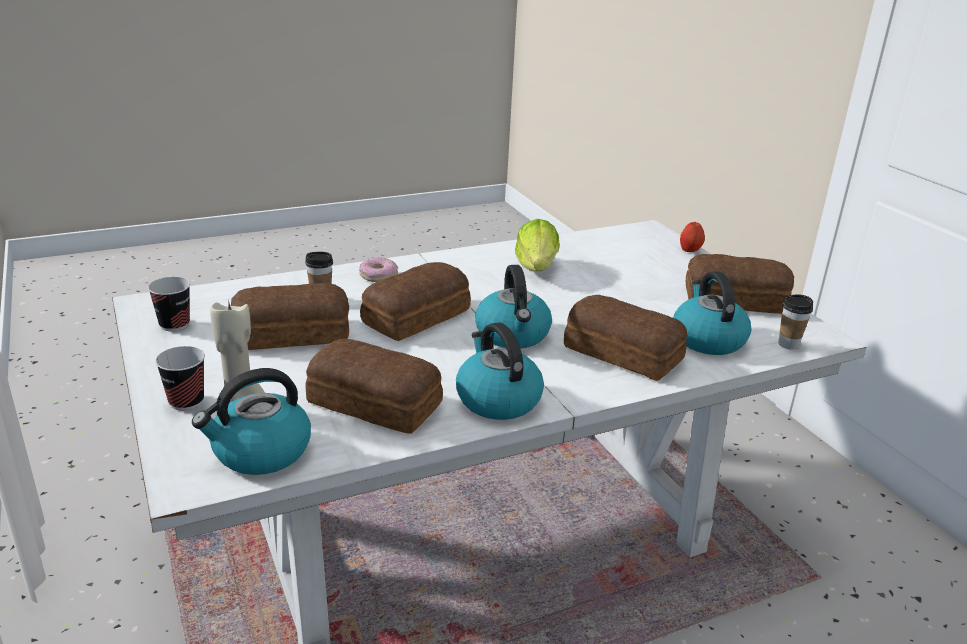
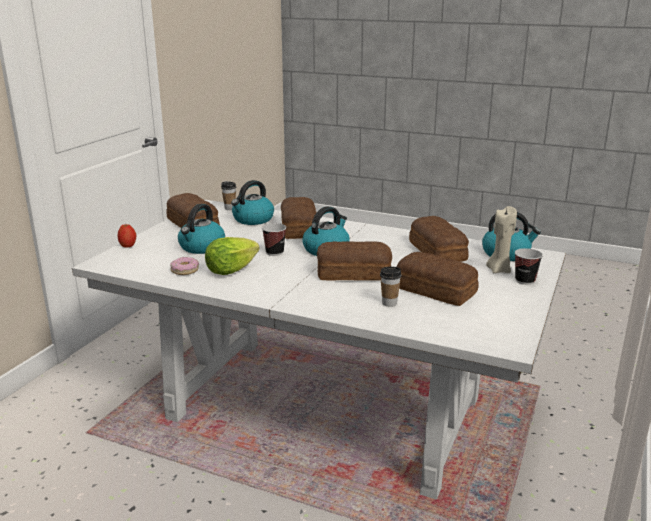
camera: 130 degrees left, 5 degrees down
(174, 325) = (501, 322): cup -> cup (274, 252)
(378, 276) = (328, 303): donut -> donut (184, 270)
(497, 399) = (384, 235): kettle -> kettle (201, 247)

